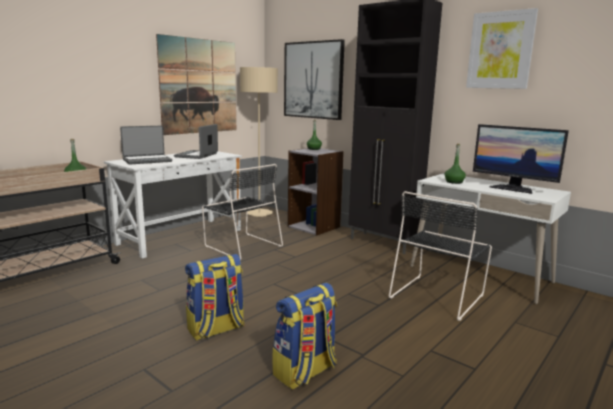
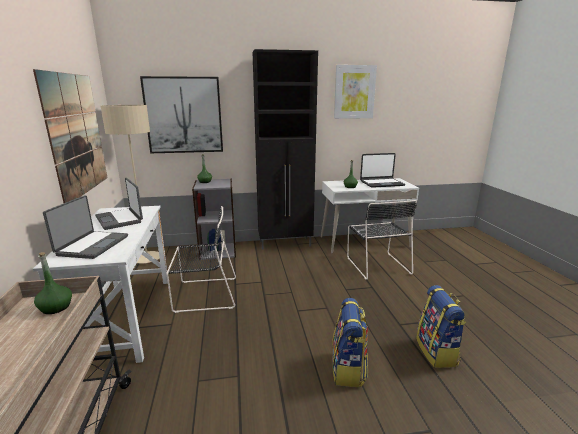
camera: 50 degrees left, 5 degrees up
(513, 188) = (381, 183): monitor -> laptop

